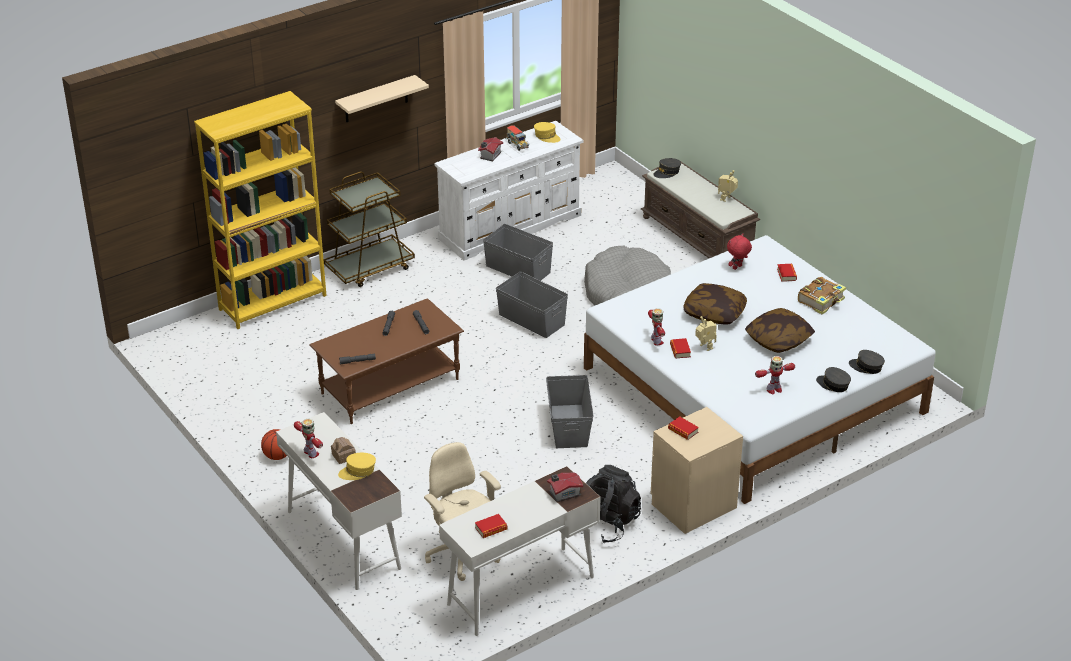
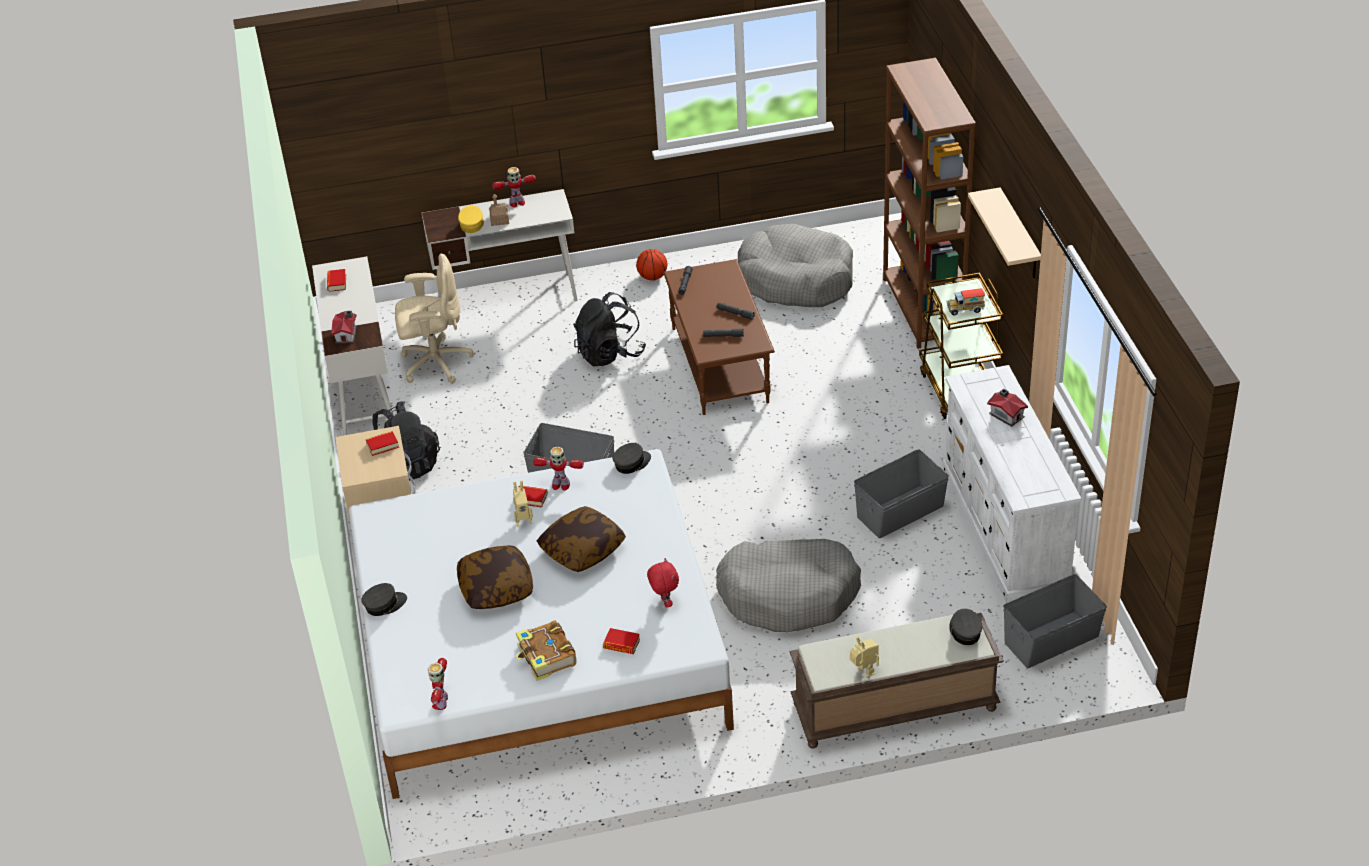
camera: 115 degrees right, 5 degrees up
(253, 374) = (795, 280): none -> grey dog bed
(273, 302) = (923, 309): yellow bookcase -> brown bookcase
(401, 450) = (610, 353): none -> black backpack
(517, 145) = (1023, 445): toy truck -> toy truck (965, 310)
(531, 320) = (784, 497): grey storage box -> grey storage box (1050, 639)
(547, 136) = (1036, 478): yellow cap -> none
(773, 390) = (411, 551): toy robot -> toy robot (441, 702)
(866, 367) = (394, 647): grey cap -> grey cap (632, 463)

